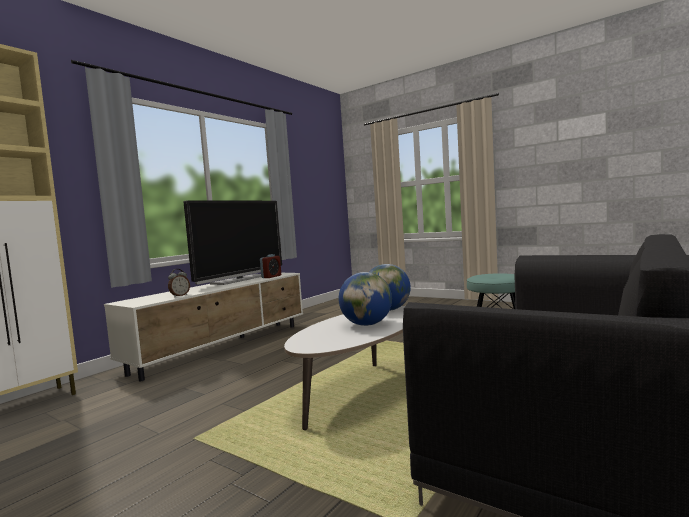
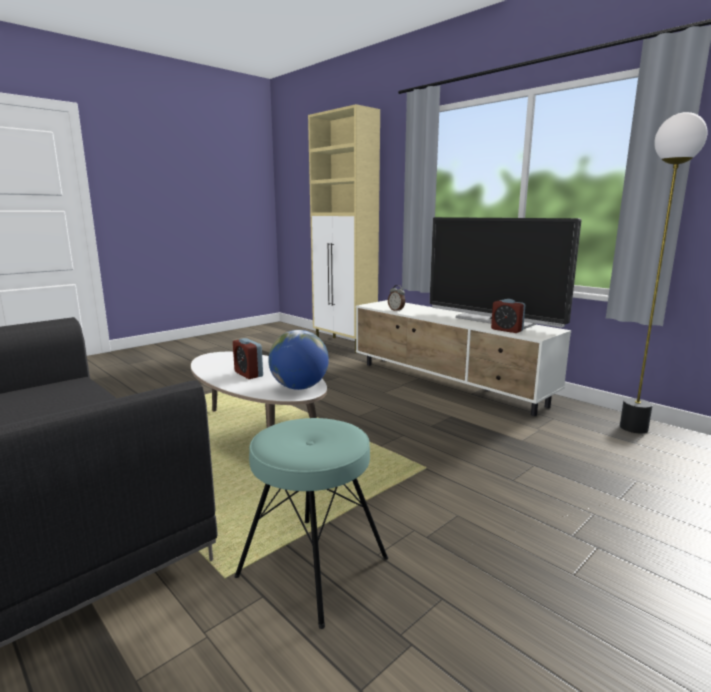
camera: 100 degrees right, 10 degrees up
(307, 313) = (634, 428): none -> floor lamp
(366, 324) = (248, 374): globe -> alarm clock

